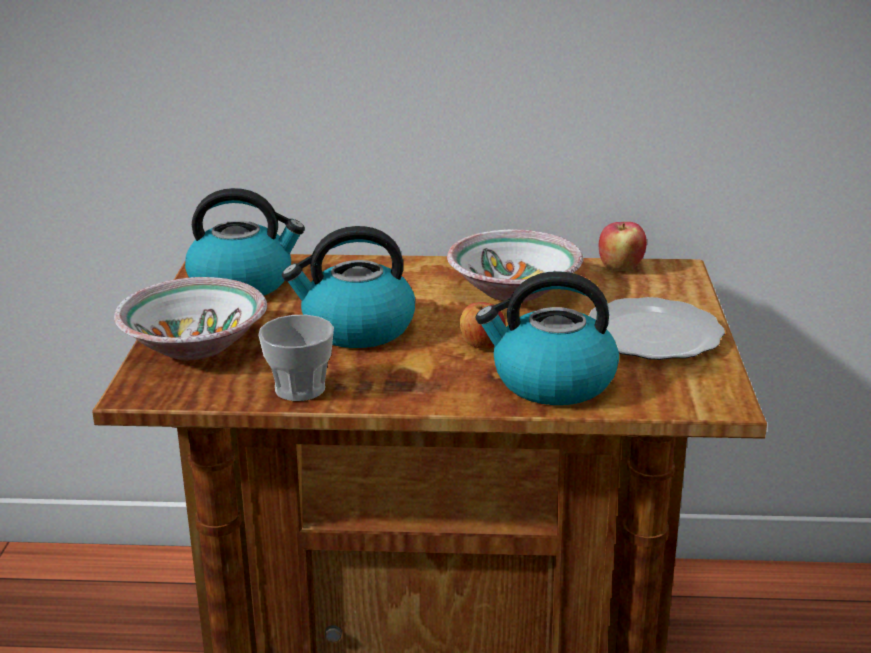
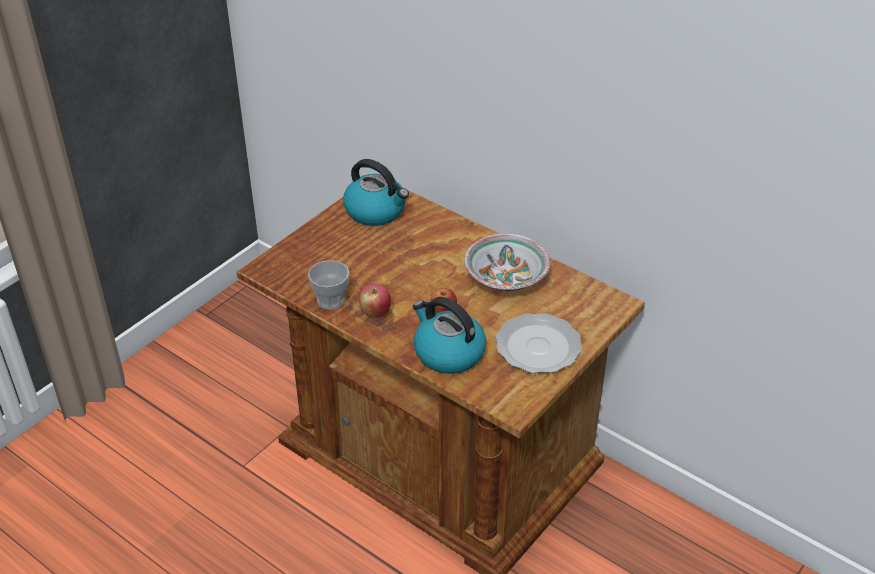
camera: 35 degrees right, 15 degrees up
(196, 345) = (314, 248): bowl -> none
(356, 329) = (396, 271): kettle -> none
(620, 267) = (586, 287): apple -> apple (375, 312)

